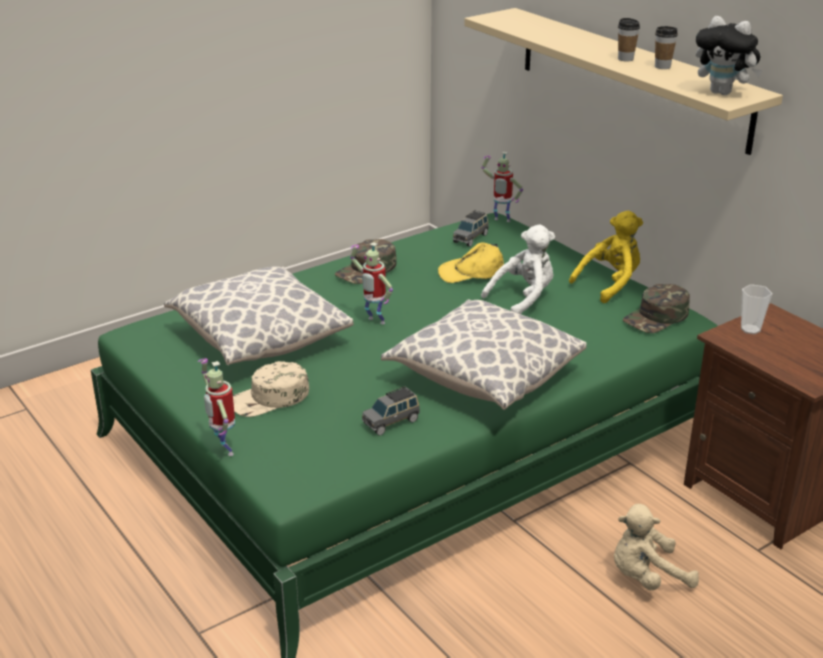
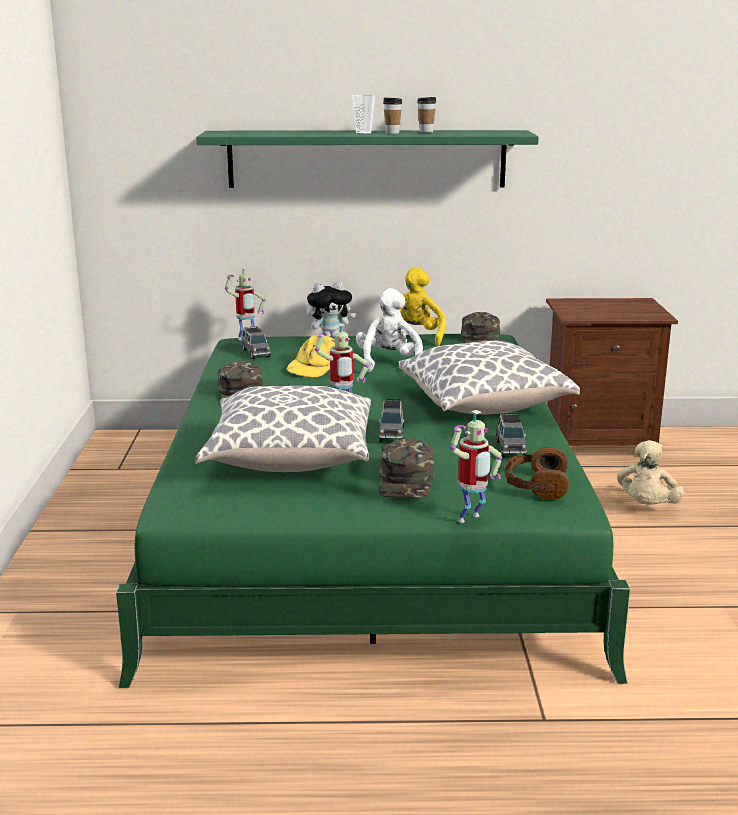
camera: 55 degrees left, 10 degrees down
(223, 450) = (471, 520): toy robot -> toy robot turned 45 degrees counterclockwise
(269, 398) = (406, 481): beige cap -> green cap
(321, 458) = (535, 485): none -> brown headphones
(354, 358) = (391, 434): none -> grey toy car
(631, 77) = (367, 159): beige shelf -> green shelf
(723, 93) = (504, 133): plush toy -> plush toy (330, 336)
(750, 329) = (574, 309): cup -> cup (363, 133)

